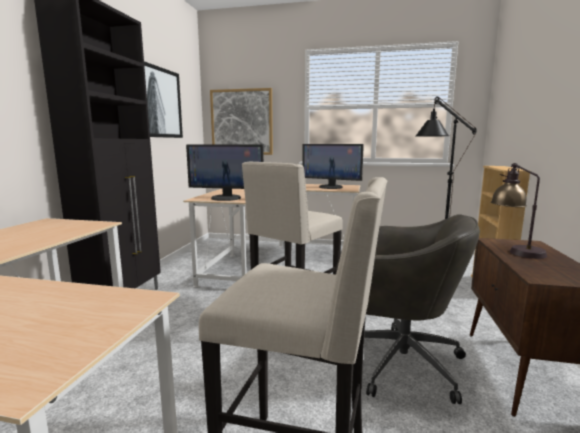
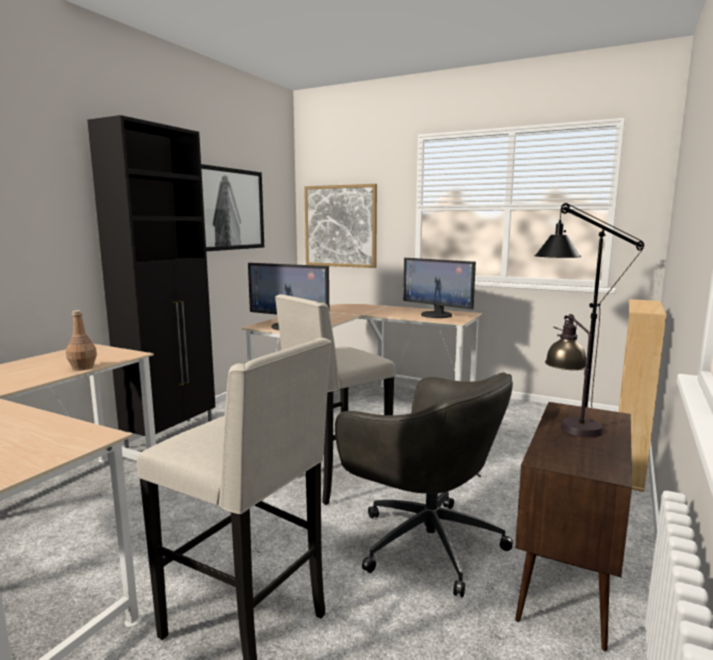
camera: 15 degrees right, 0 degrees up
(56, 237) = (83, 368): none -> brown bottle

